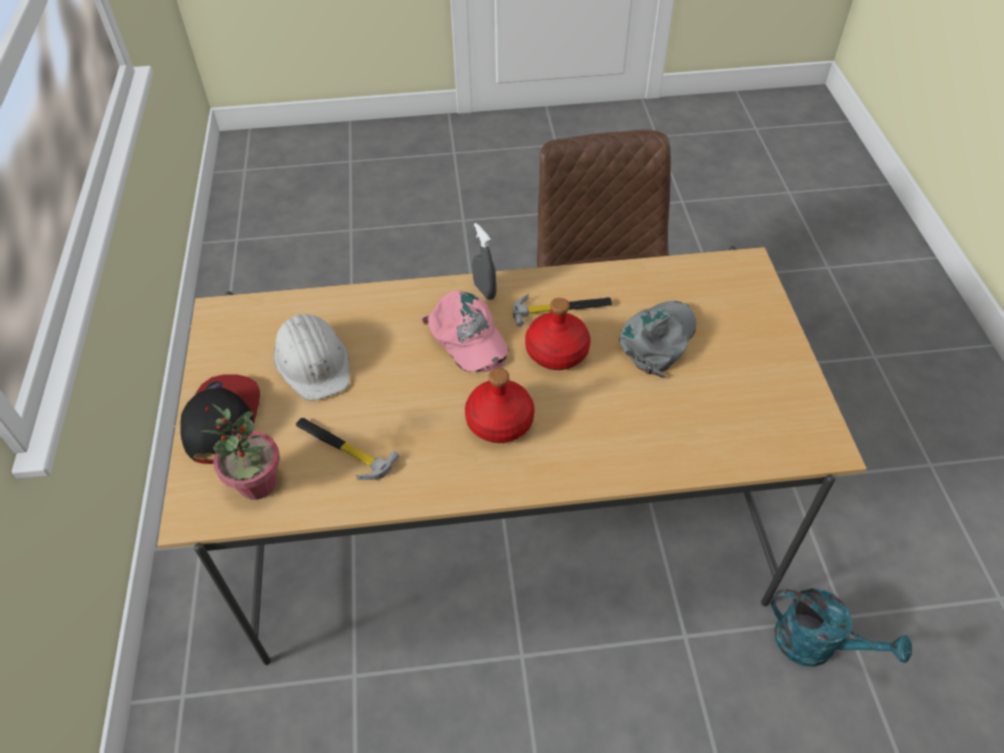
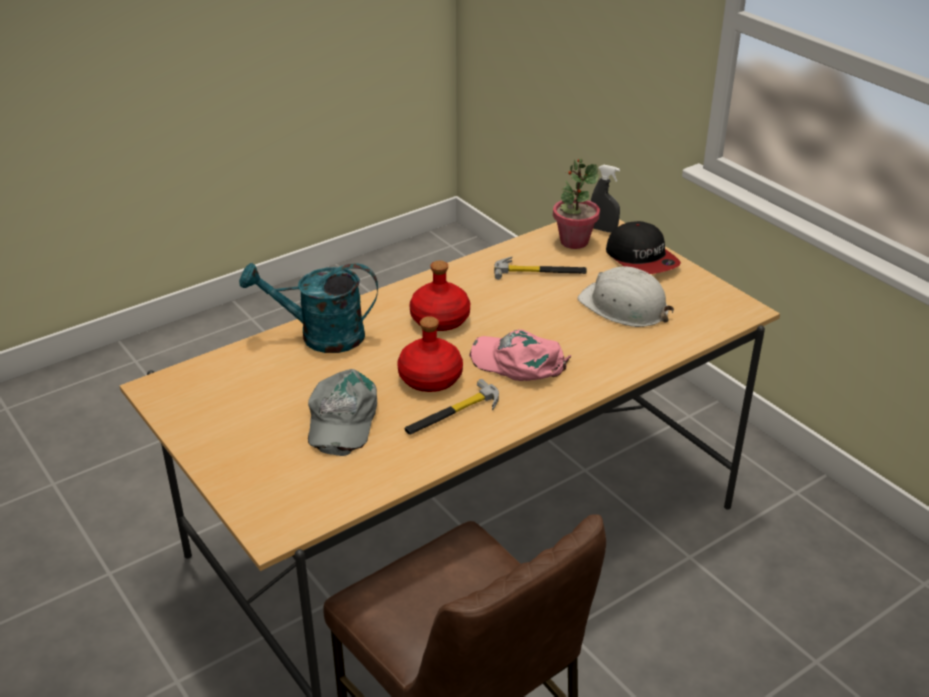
camera: 150 degrees right, 15 degrees down
(484, 291) = (540, 403): grey spray bottle -> grey spray bottle (603, 229)
(816, 644) = (135, 543): turquoise watering can -> turquoise watering can (320, 336)

